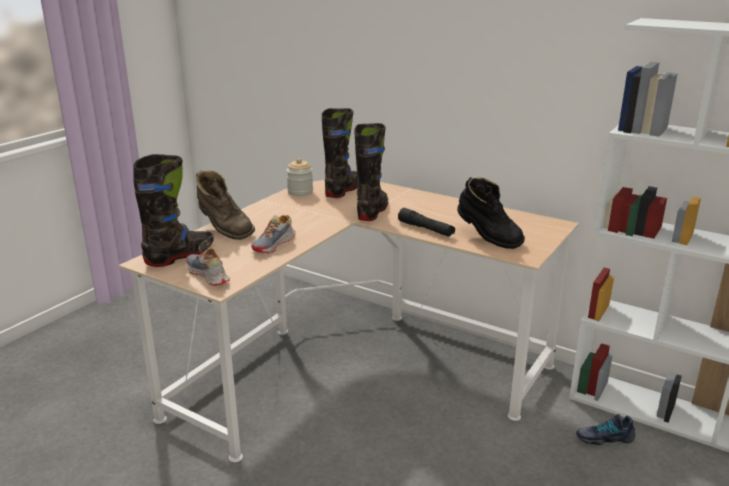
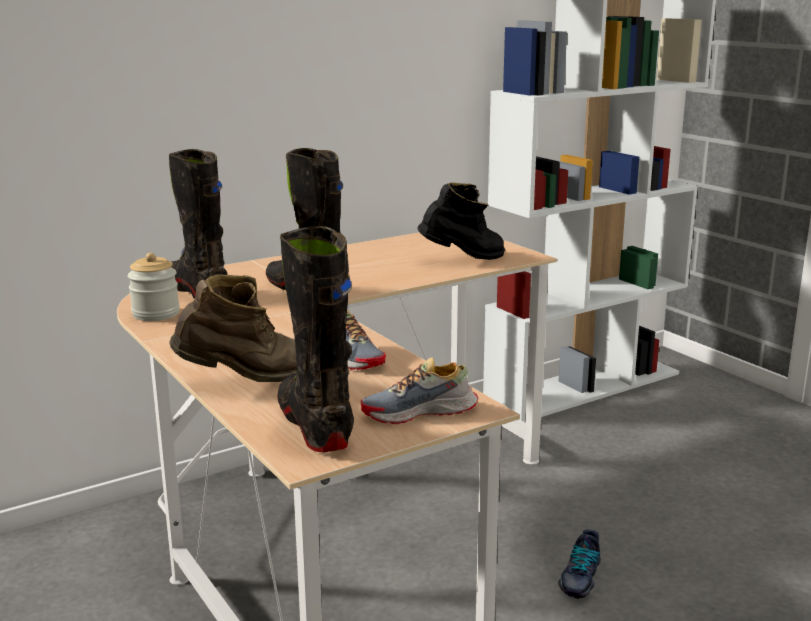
camera: 65 degrees left, 5 degrees down
(426, 229) = (402, 277): black flashlight -> none
(604, 437) = (593, 428): shoe -> shoe (579, 577)

